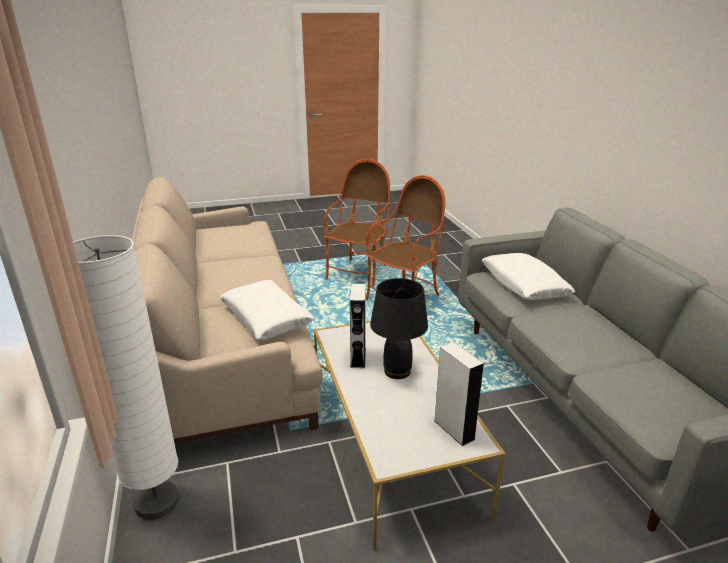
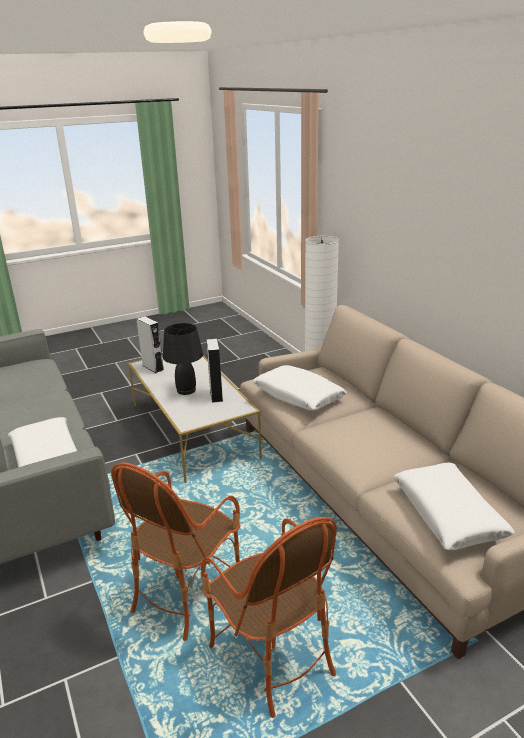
camera: 170 degrees right, 0 degrees up
(239, 233) = (448, 514): none -> white pillow
(359, 274) = (272, 656): armchair -> armchair turned 45 degrees counterclockwise

